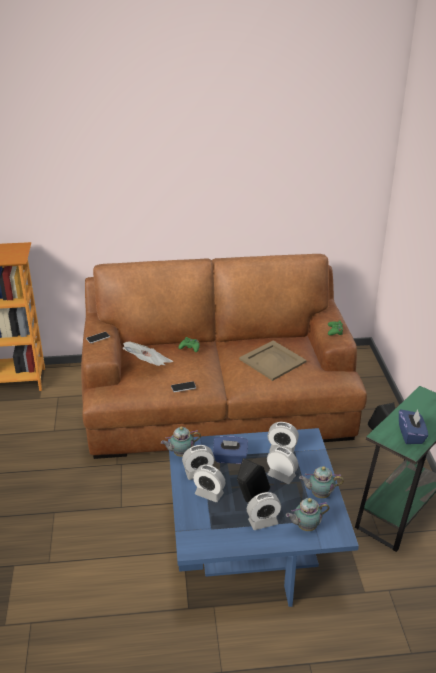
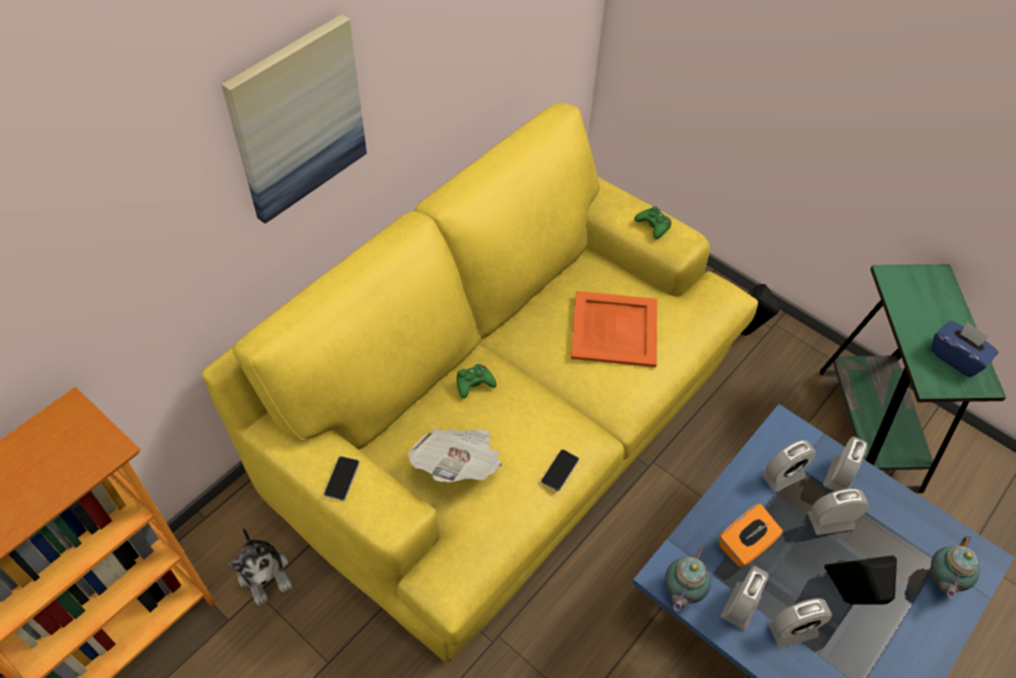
camera: 45 degrees left, 20 degrees up
(67, 393) = (264, 573): none -> plush toy
(164, 184) = (297, 119): none -> picture
(217, 401) = (503, 419): brown sofa -> yellow sofa
(230, 458) = (745, 545): blue tissue box -> orange tissue box
(263, 522) = (896, 617): alarm clock -> alarm clock (839, 476)
(272, 361) = (615, 330): beige tray -> orange tray
(319, 494) = (898, 514): teapot -> none

